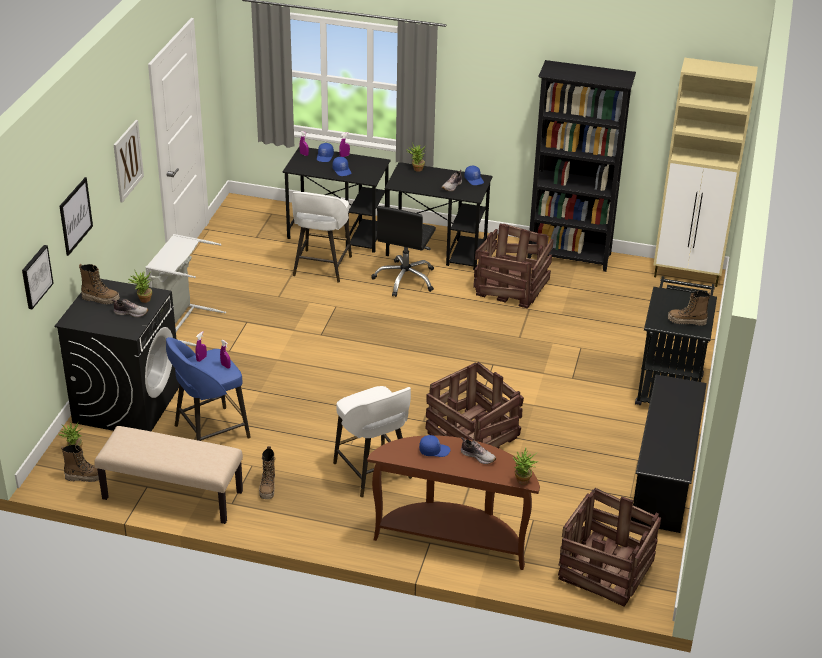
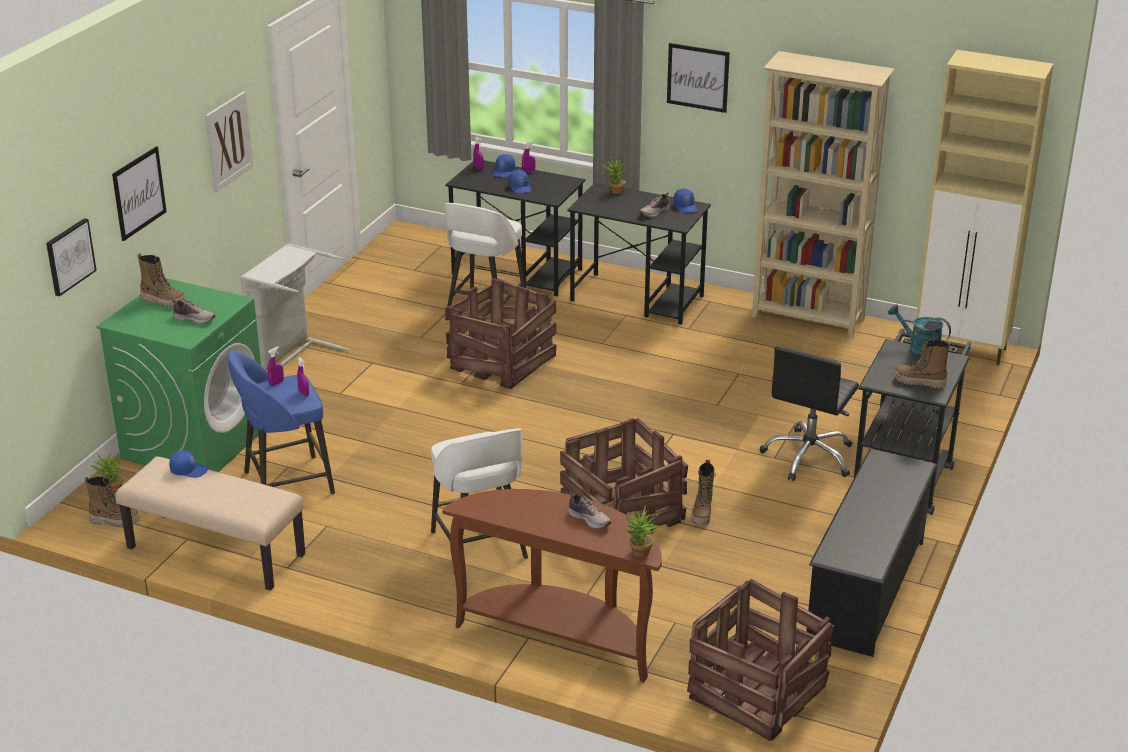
camera: 10 degrees right, 5 degrees down
(127, 403) = (195, 442): black washing machine -> green washing machine
(143, 300) = (214, 306): potted plant -> none
(268, 488) = (338, 553): boot -> boot (702, 513)
(405, 279) = (587, 329): black office chair -> black office chair (809, 457)
(434, 450) = (533, 507): blue cap -> blue cap (189, 470)
(480, 80) = (698, 77): none -> picture
(512, 287) = (723, 347): crate -> crate (503, 362)
(569, 257) = (808, 318): black bookcase -> beige bookcase
(679, 293) = (918, 349): none -> turquoise watering can

